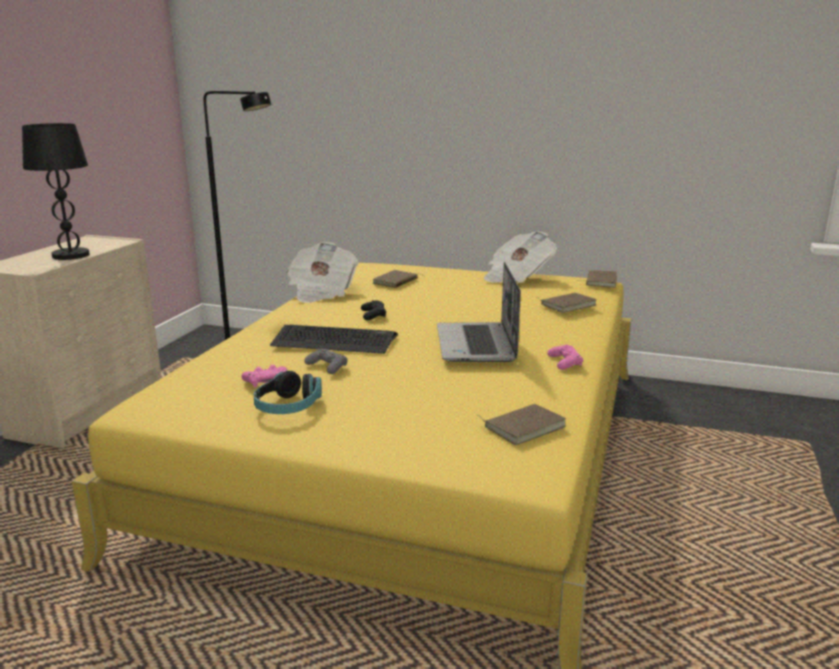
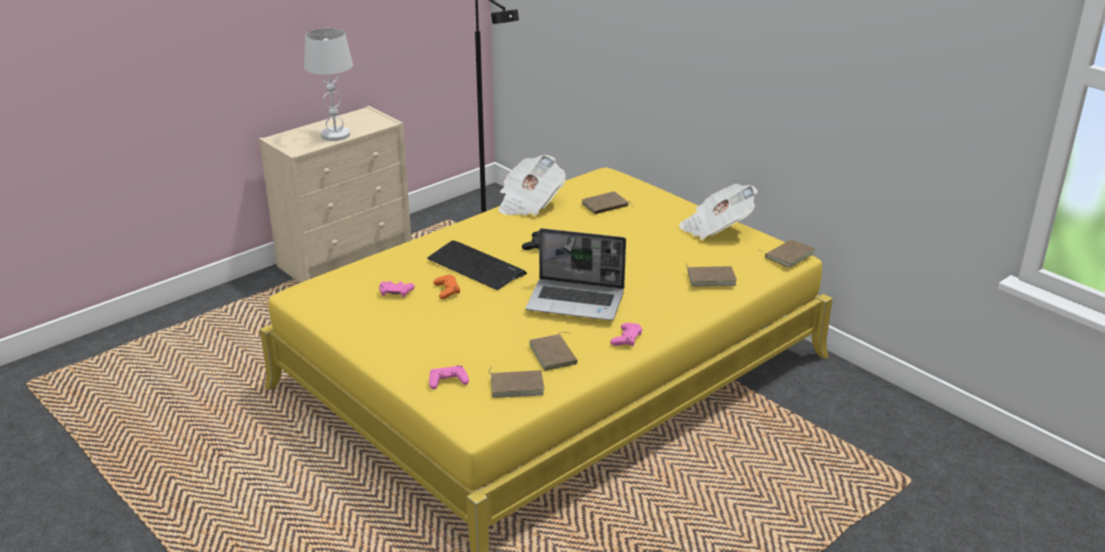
camera: 30 degrees right, 10 degrees up
(70, 255) = (335, 135): black table lamp -> white table lamp
(288, 407) = (388, 319): headphones -> none
(327, 366) = (447, 290): grey game controller -> orange game controller
(441, 445) = (448, 381): none -> pink game controller
(477, 345) = (577, 301): laptop -> laptop turned 105 degrees counterclockwise
(519, 391) = (554, 354): none -> brown book

